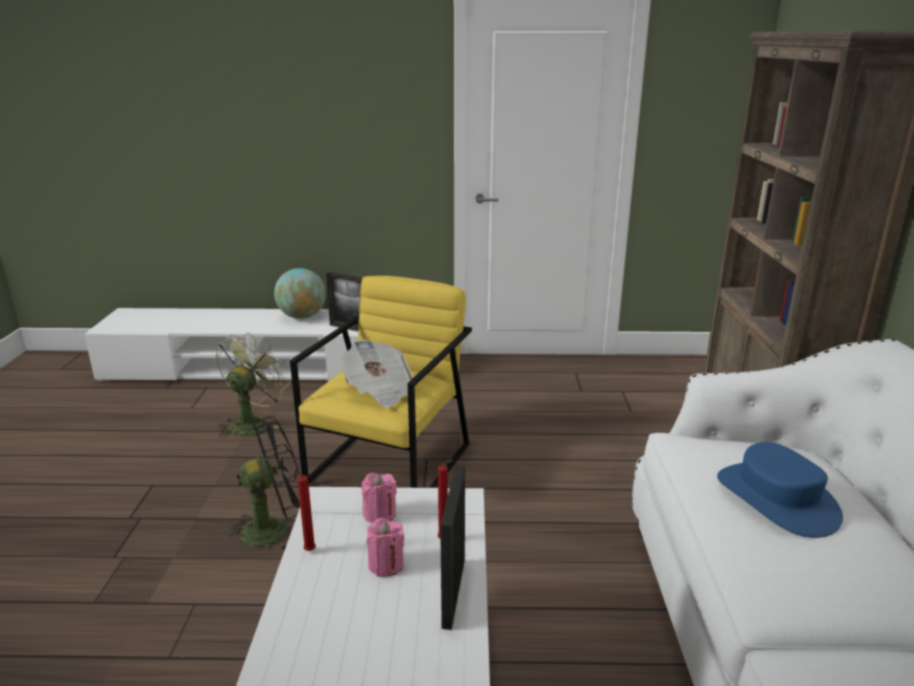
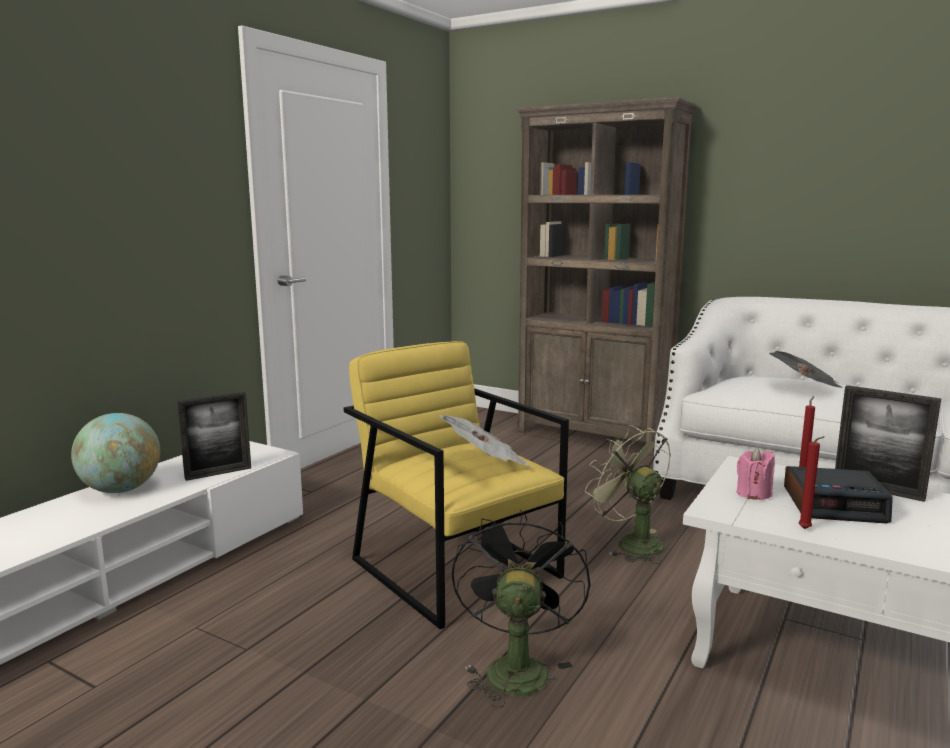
camera: 60 degrees left, 10 degrees down
(252, 423) = (233, 637): green fan -> green fan (630, 543)
(386, 564) = (834, 504): pink candle -> alarm clock
(777, 499) = (805, 388): blue hat -> newspaper

